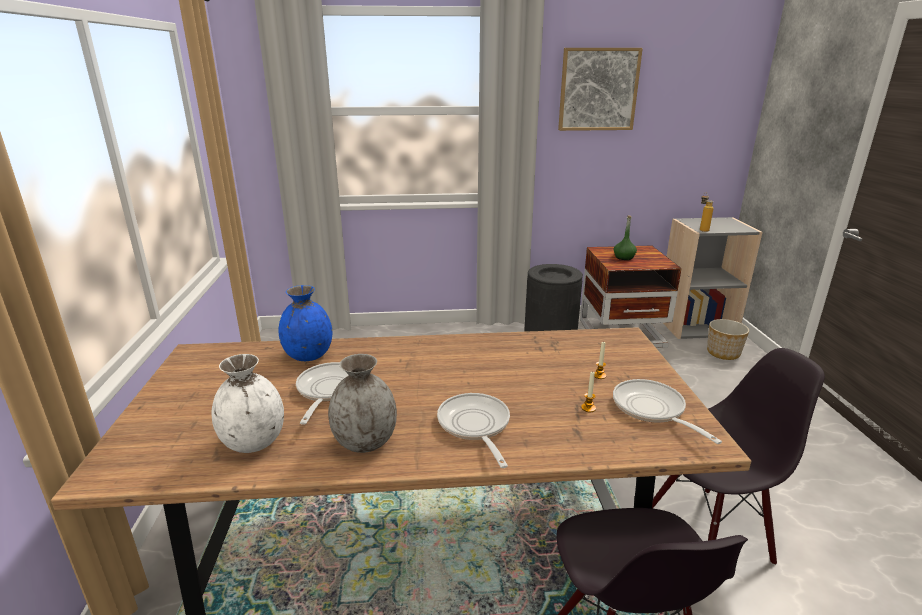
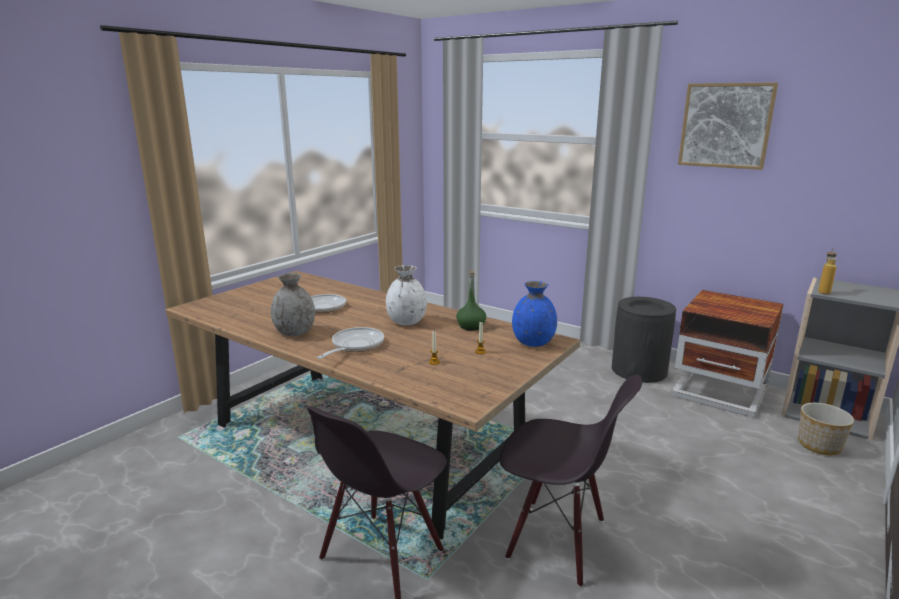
camera: 40 degrees right, 5 degrees down
(254, 442) = (254, 316): white vase -> white vase (407, 322)
(309, 355) = (341, 292): blue vase -> blue vase (533, 343)
(624, 257) = (723, 305): green bottle -> green bottle (471, 326)
(652, 410) = (472, 378): frying pan -> none

